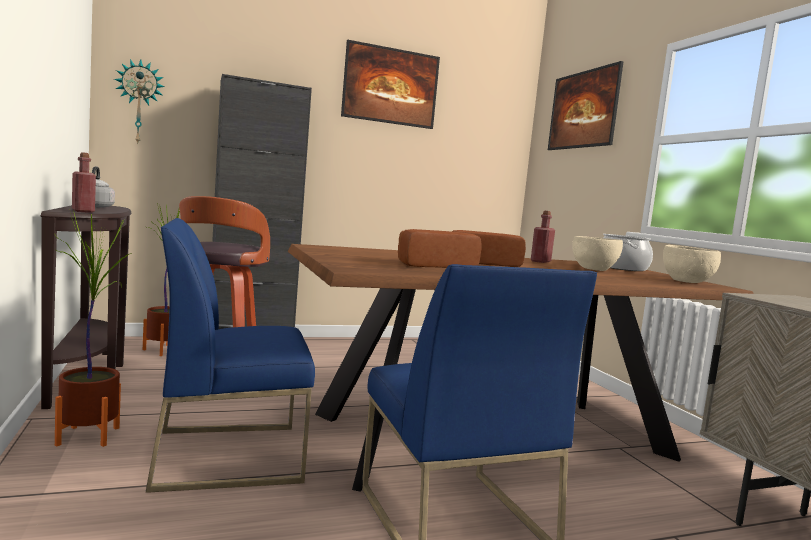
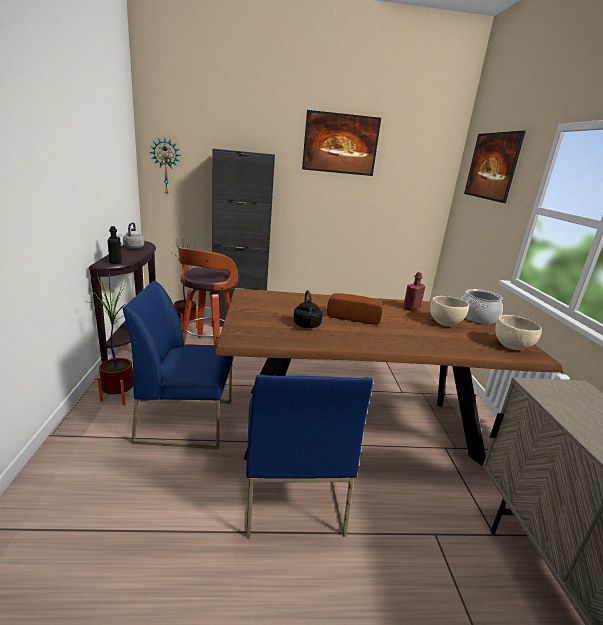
camera: 15 degrees right, 15 degrees up
(83, 211) = (115, 261): red bottle -> black bottle
(433, 265) = (307, 326): bread -> black kettle

